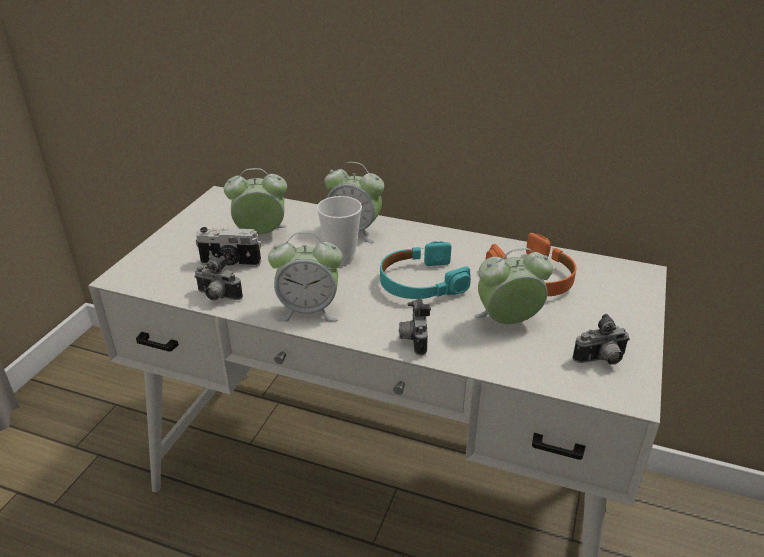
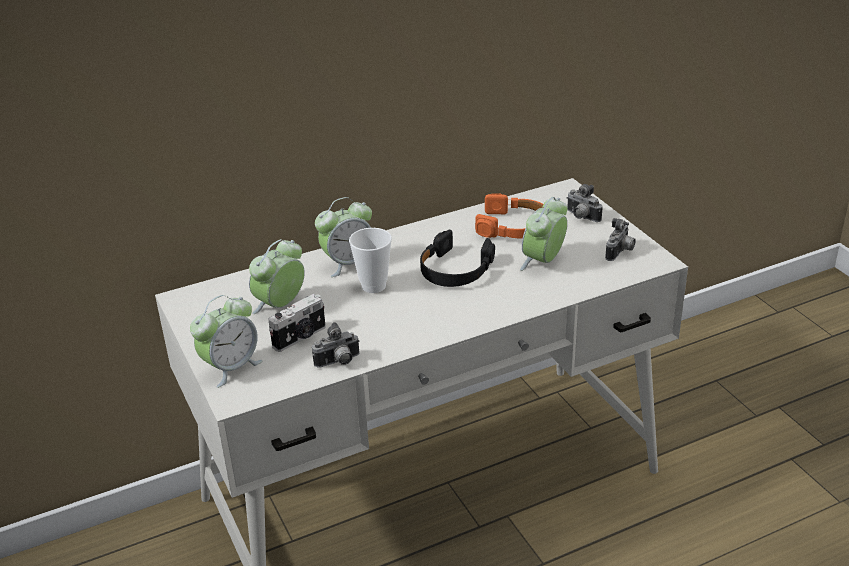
camera: 45 degrees left, 0 degrees up
(308, 310) = (417, 330): alarm clock -> alarm clock (231, 367)
(413, 339) = (510, 304): camera -> camera (581, 217)
(421, 282) = (455, 270): turquoise headphones -> black headphones

